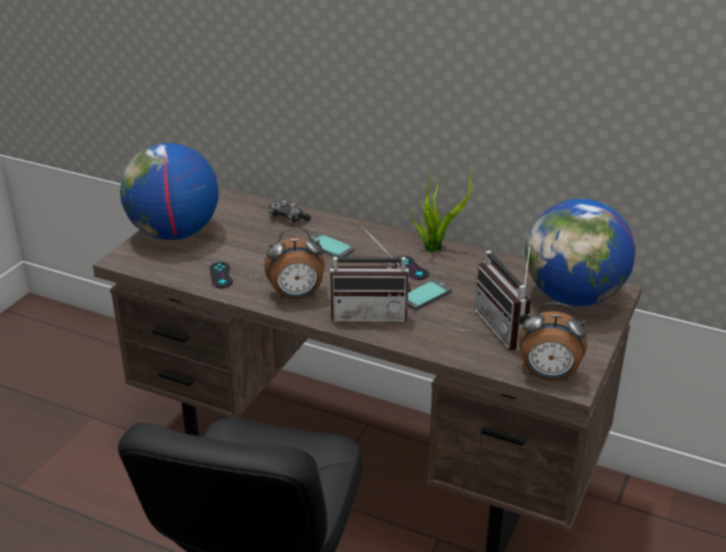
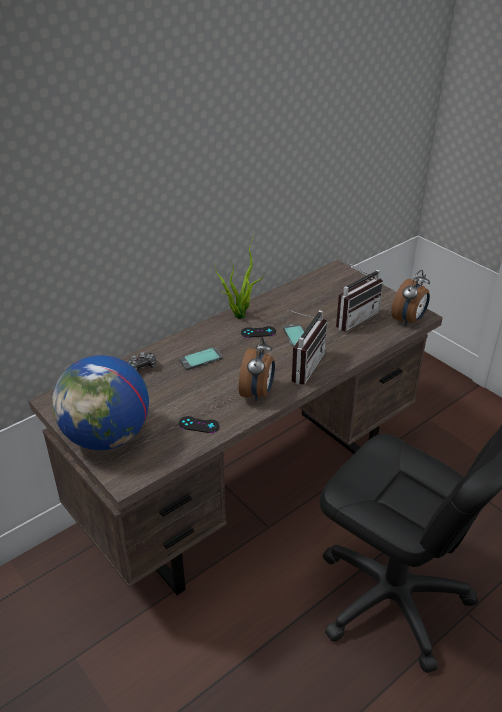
camera: 65 degrees left, 5 degrees up
(508, 328) = (353, 317): radio -> radio turned 45 degrees counterclockwise
(573, 297) = (335, 284): globe -> none

